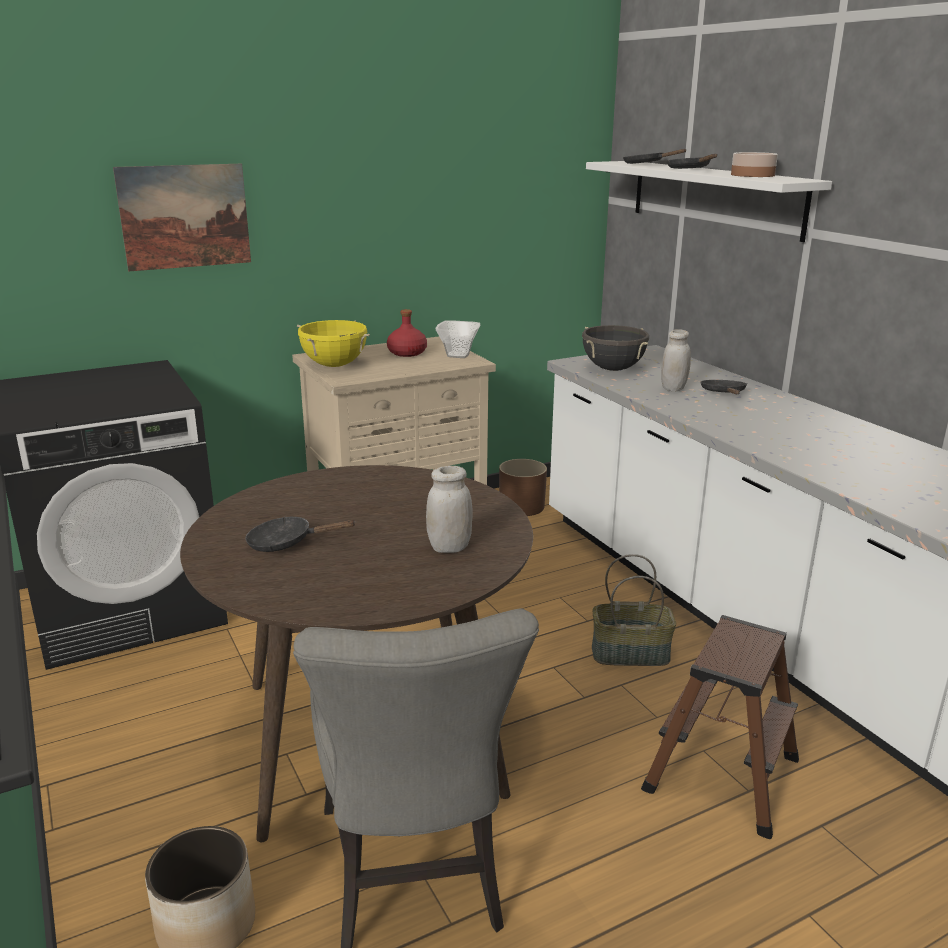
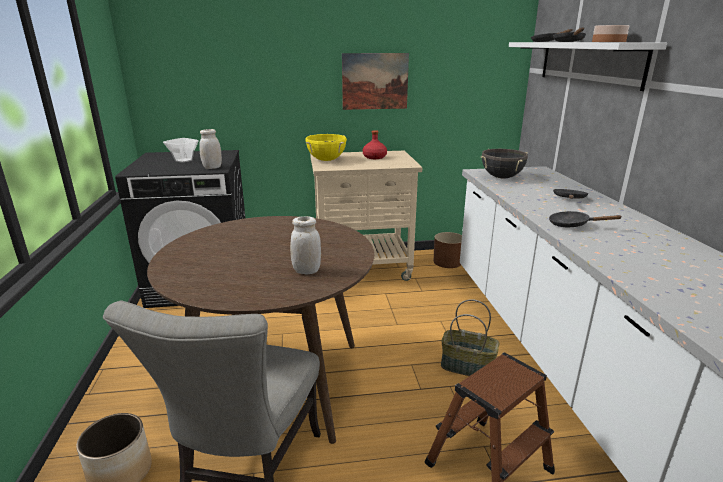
camera: 20 degrees right, 0 degrees up
(185, 216) = (251, 68): picture -> picture (375, 81)
(287, 543) = (218, 253): black frying pan -> black frying pan (572, 225)
(458, 355) = (403, 161): bowl -> bowl (183, 161)
(673, 388) = (534, 192): white jar -> white jar (212, 167)

